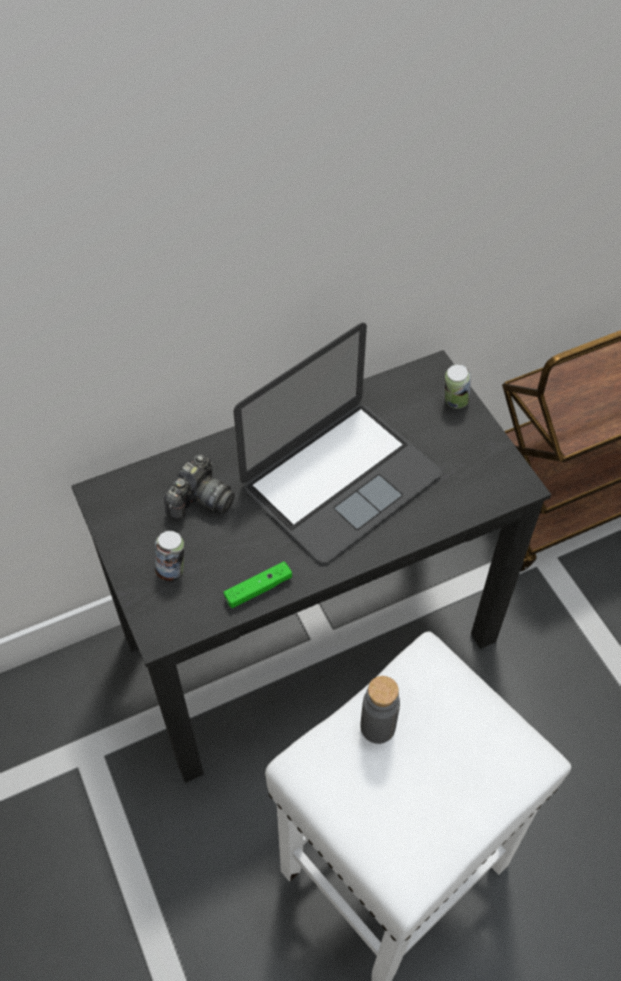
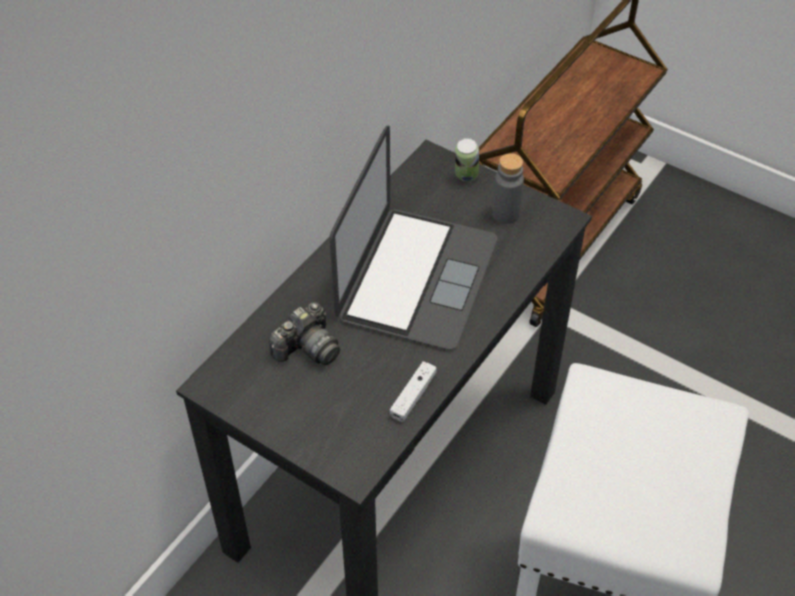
camera: 30 degrees left, 5 degrees down
(172, 570) = (326, 417): can -> none
(200, 500) = (307, 348): camera -> camera turned 45 degrees clockwise
(258, 589) = (413, 396): green game controller -> white game controller
(377, 727) = (589, 453): grey bottle -> grey bottle (505, 214)

